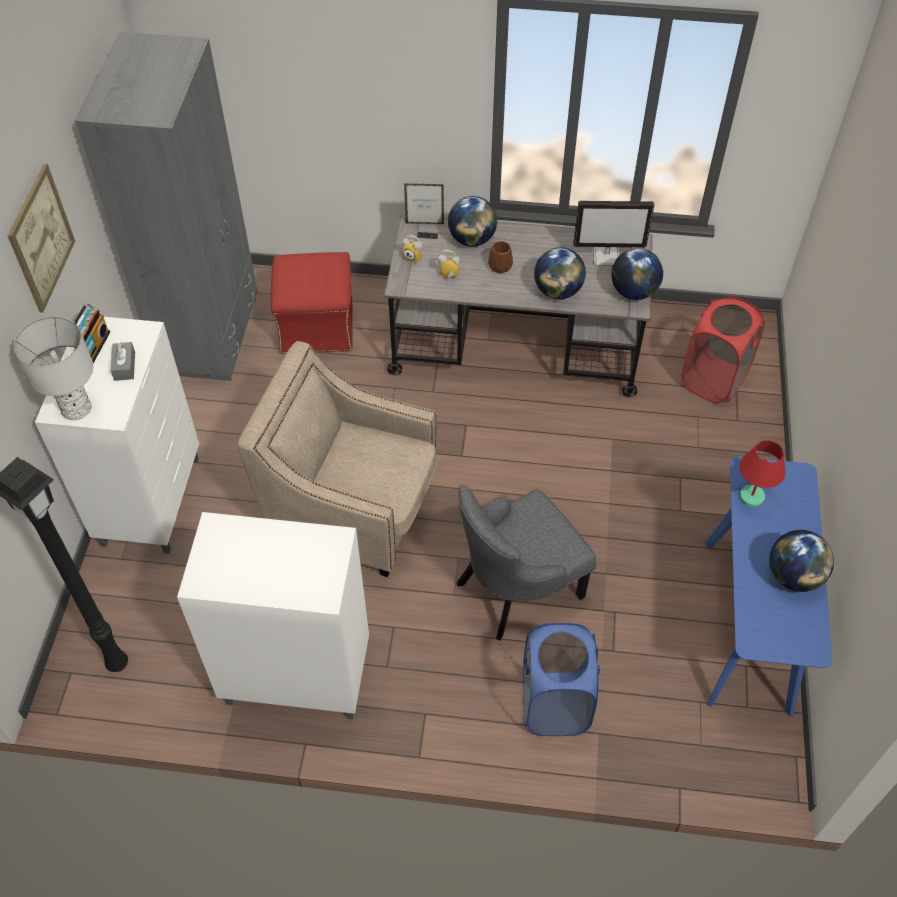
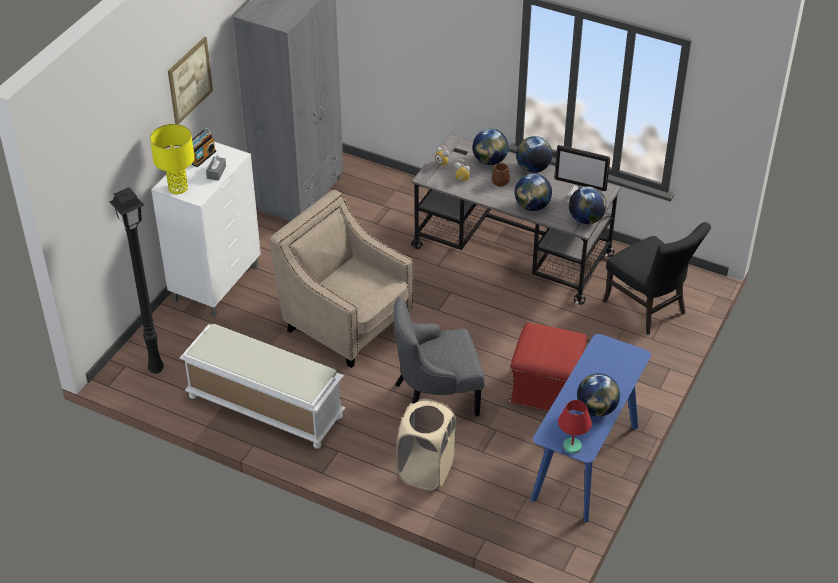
camera: 20 degrees right, 10 degrees down
(77, 408) = (178, 188): white table lamp -> yellow table lamp
(295, 677) = (263, 407): white dresser -> white bench
(317, 326) = (376, 205): red ottoman -> red ottoman (546, 389)
(424, 223) = (462, 143): picture frame -> none
(531, 236) = (533, 168): none -> globe
(554, 704) = (426, 469): blue laundry basket -> beige laundry basket
(713, 380) = (649, 309): red laundry basket -> black chair
(751, 496) = (596, 358): red table lamp -> red table lamp (572, 446)

